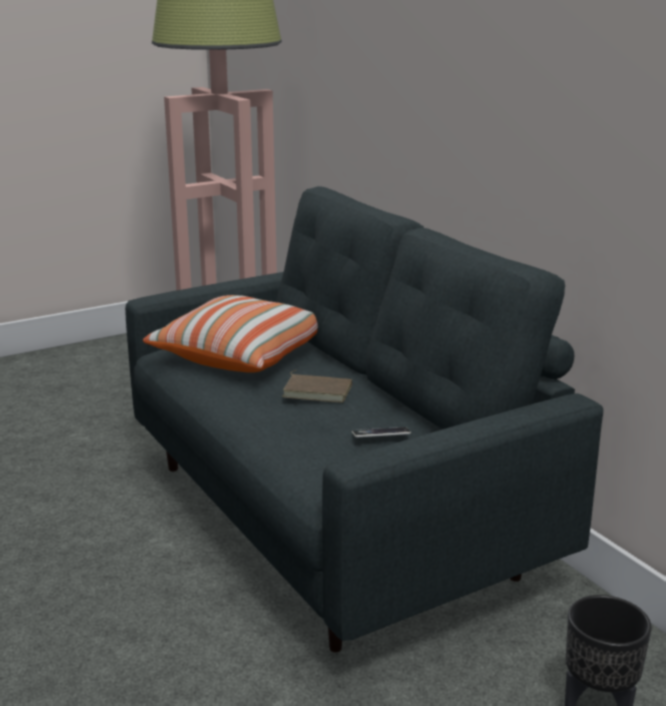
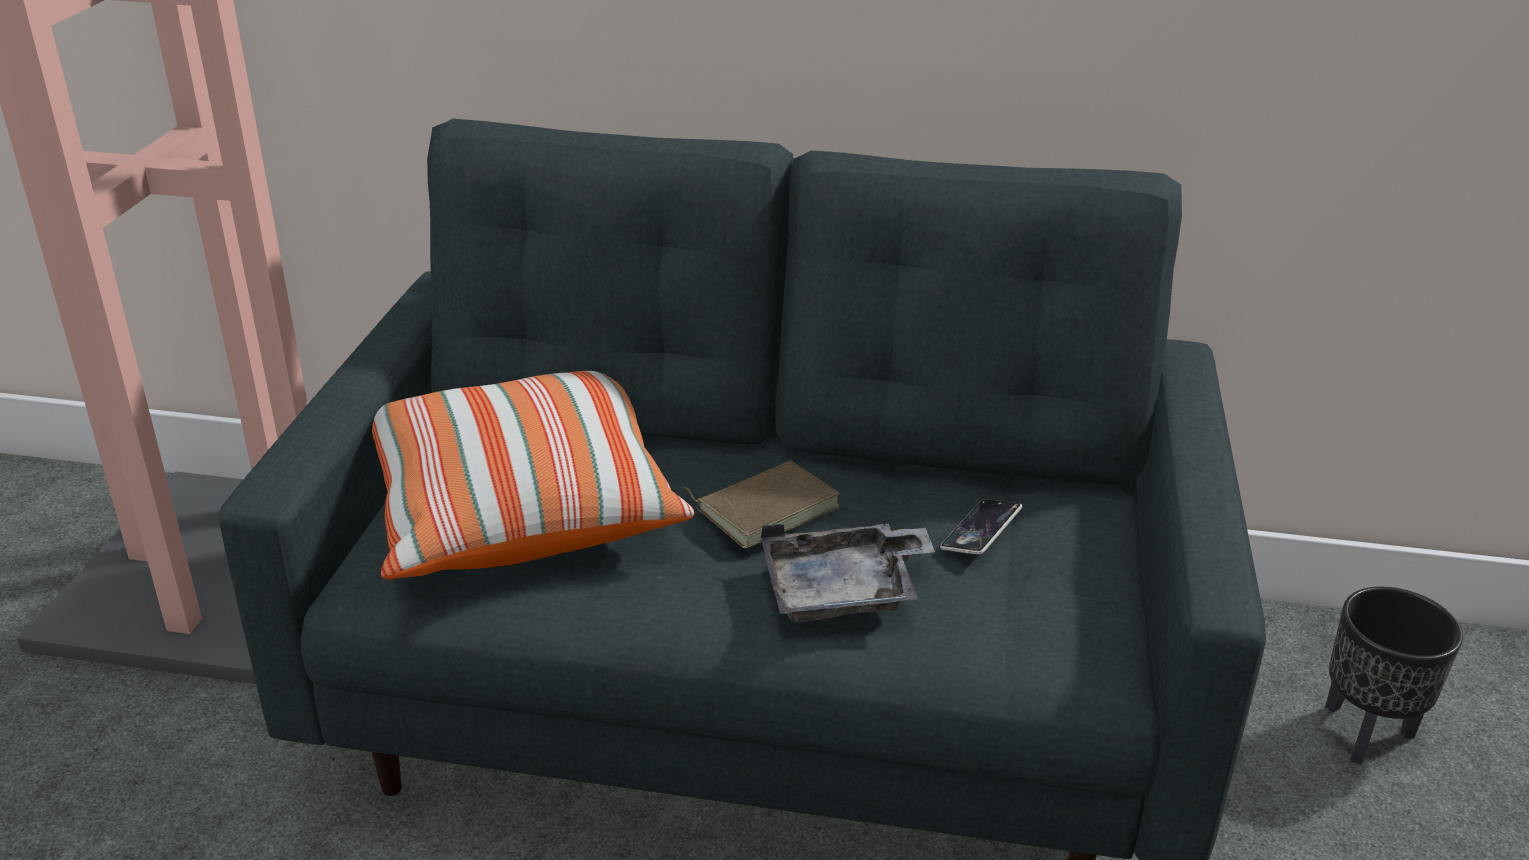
camera: 50 degrees left, 10 degrees up
(287, 424) = (843, 591): none -> grey tray

